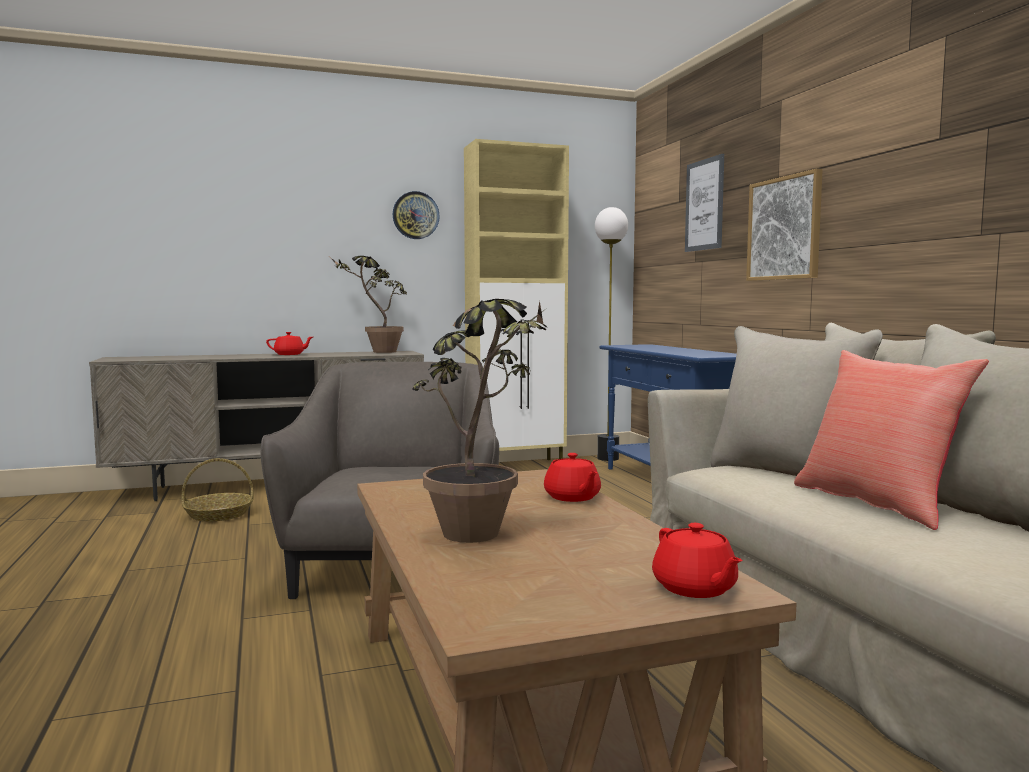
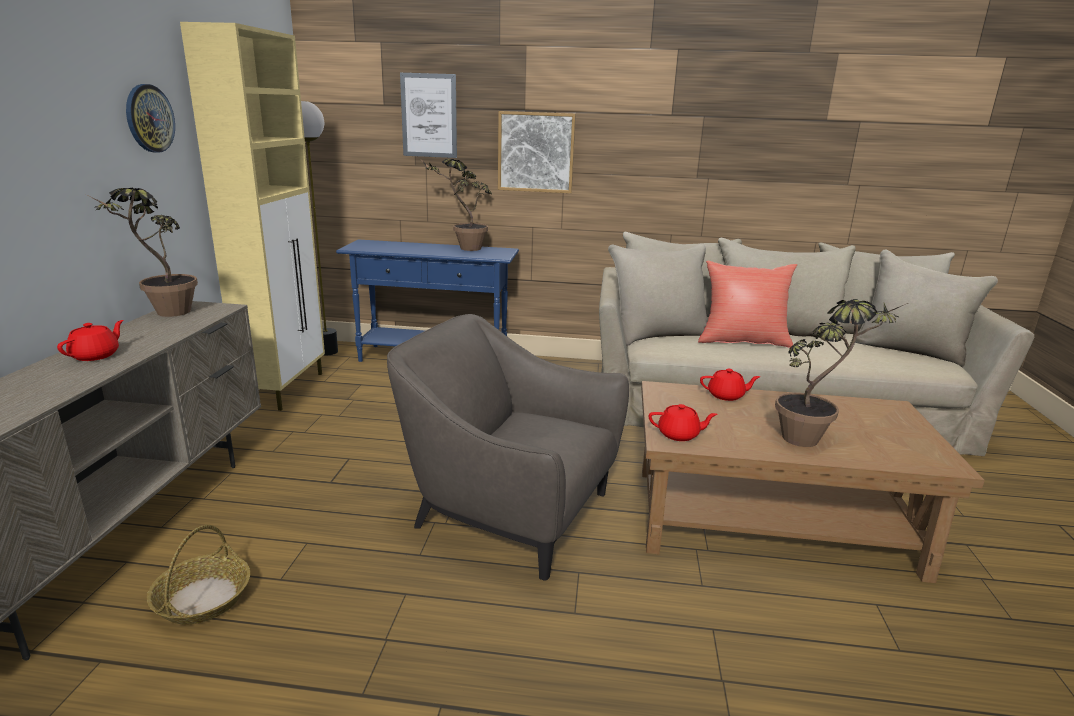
camera: 65 degrees left, 15 degrees up
(695, 588) = (894, 412): red teapot -> red teapot (679, 435)
(701, 351) = (462, 248): none -> potted plant

